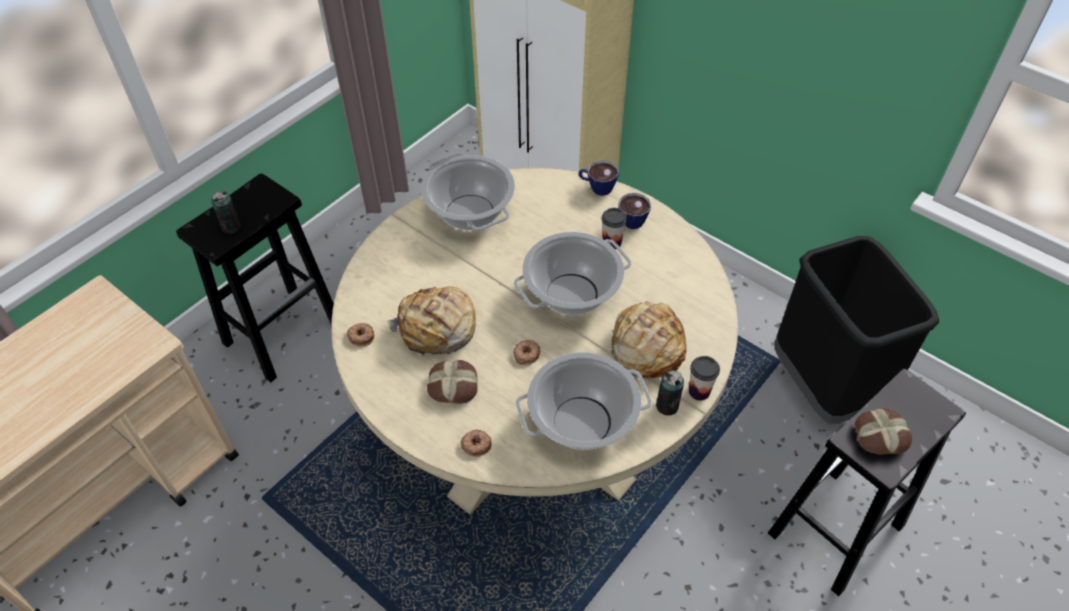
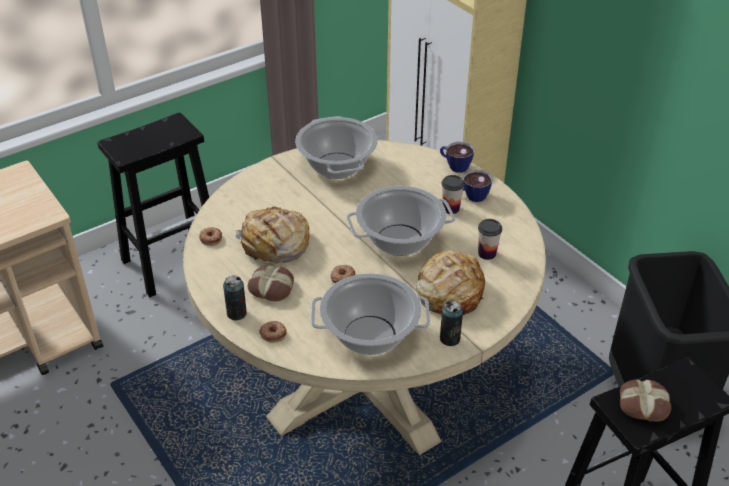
camera: 15 degrees right, 10 degrees down
(231, 226) = (141, 146): can -> can (236, 313)
(699, 391) = (483, 333): cup -> cup (487, 253)

